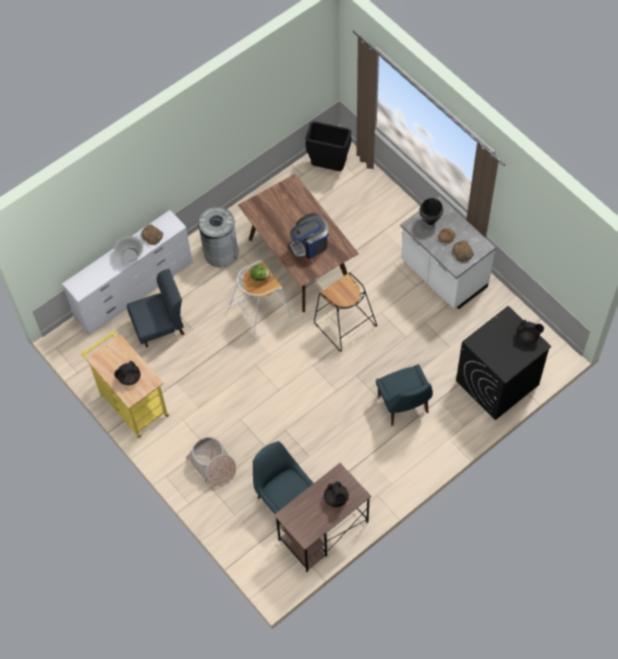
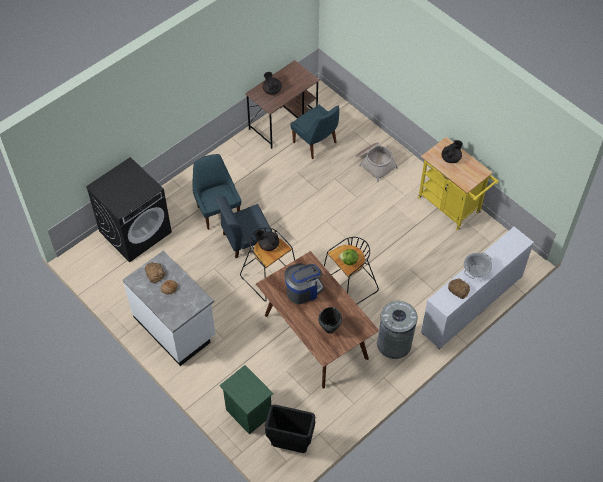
camera: 175 degrees right, 5 degrees down
(159, 326) = (440, 271): blue chair -> blue chair (245, 239)
(261, 312) = (348, 287): white stool -> black stool
(368, 193) = (248, 413): none -> green nightstand
(430, 221) = (184, 303): black cooking pot -> black cooking pot (329, 329)
(527, 336) = (105, 193): black teapot -> black teapot (268, 245)

